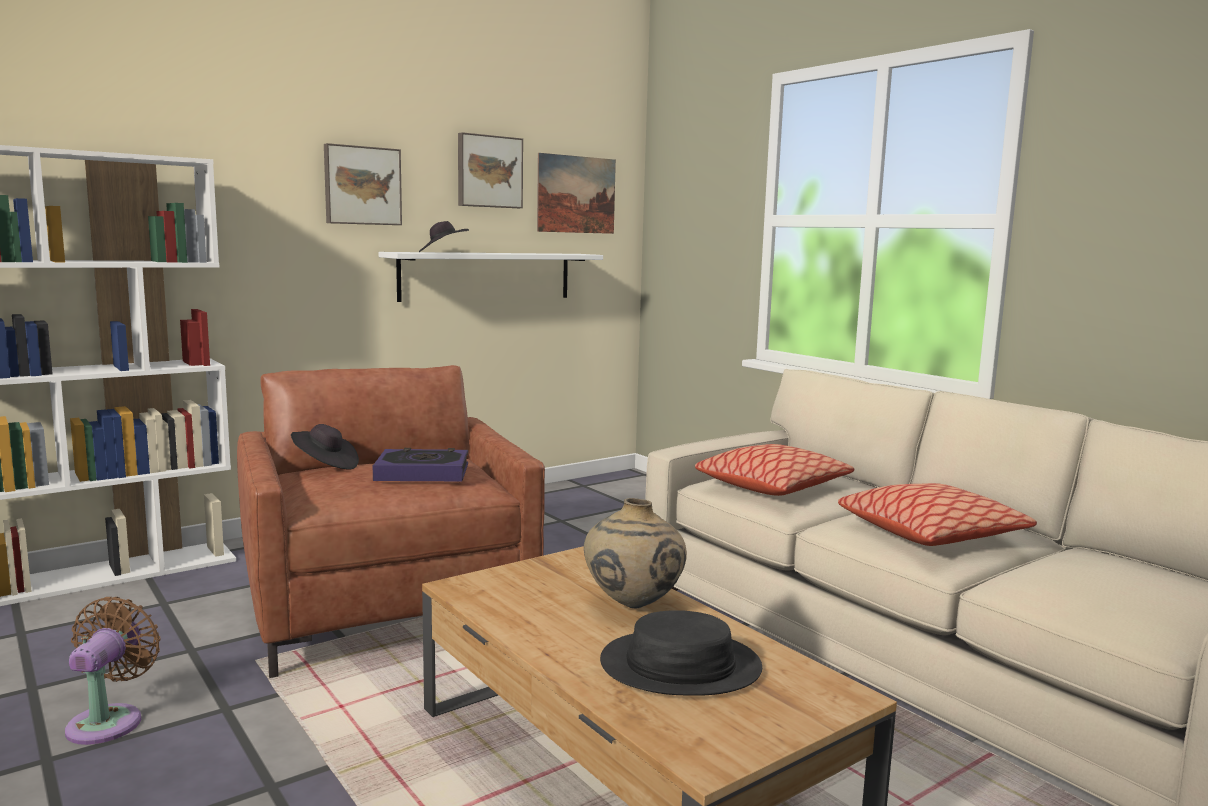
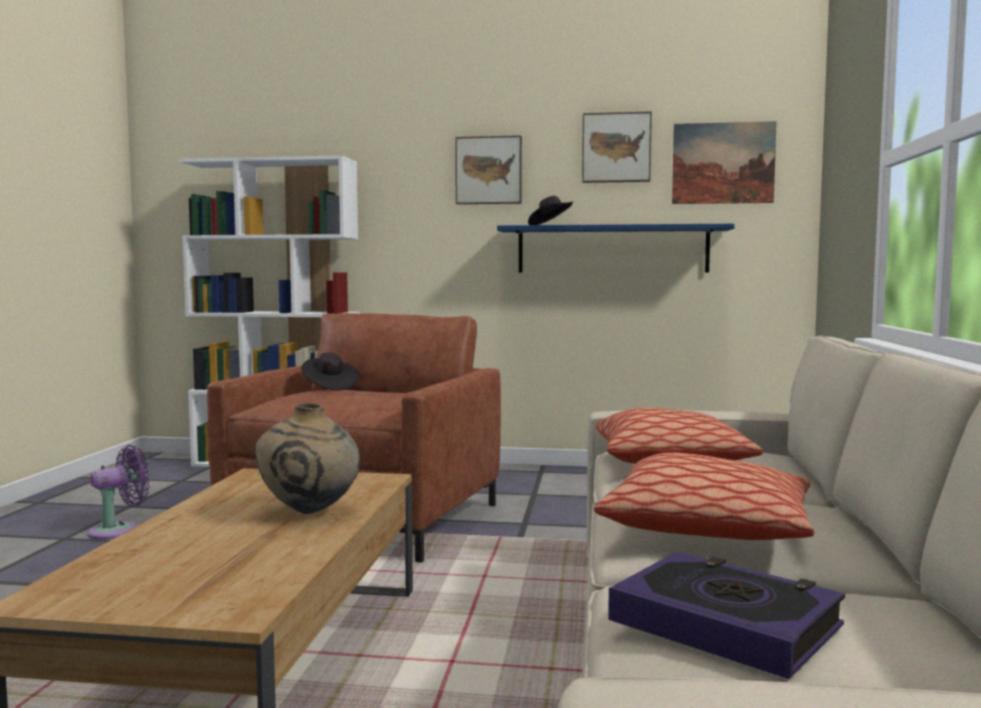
camera: 45 degrees right, 5 degrees down
(109, 721) = (119, 531): brown fan -> purple fan
(422, 473) = (366, 397): book -> book (725, 624)
(487, 276) = (612, 249): white shelf -> blue shelf
(680, 666) = (209, 552): black hat -> none

